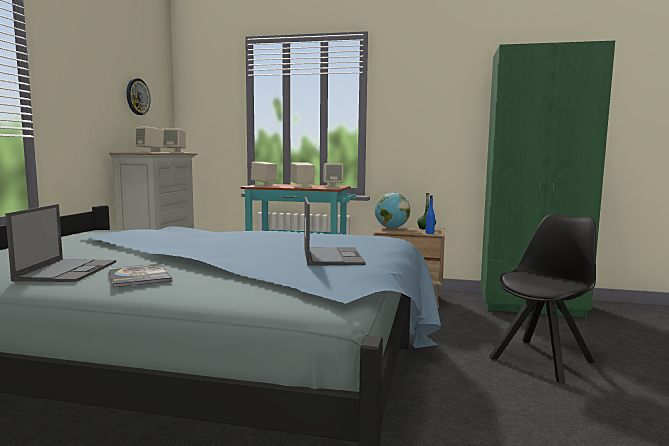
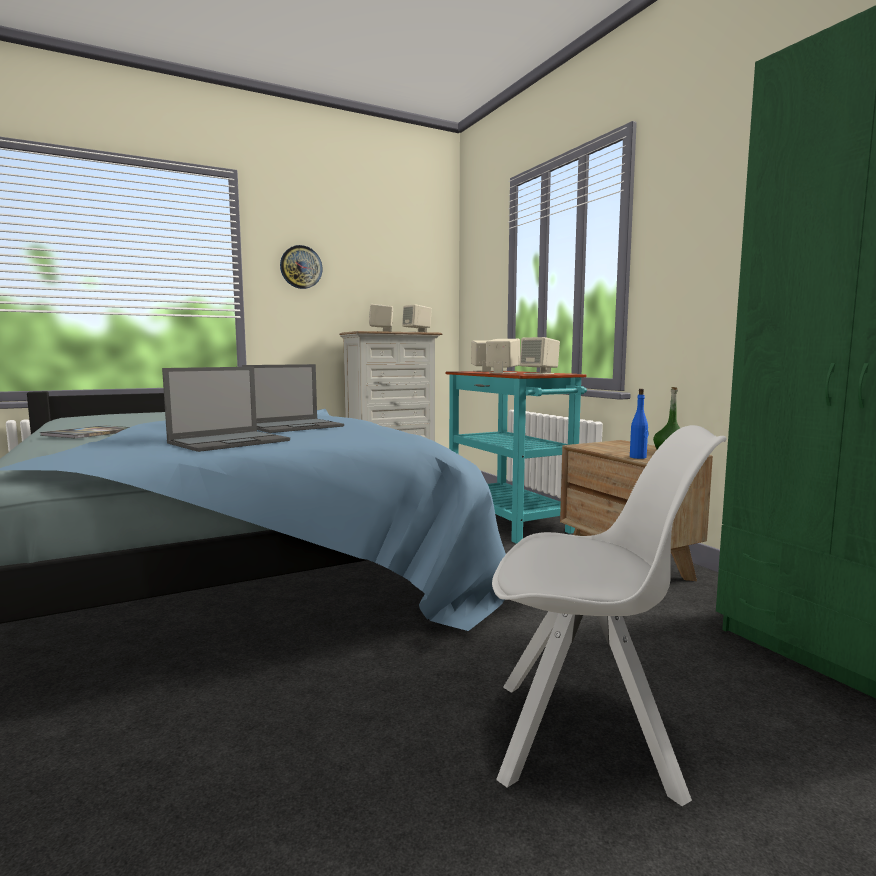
camera: 50 degrees right, 0 degrees up
(67, 271) = (97, 425): laptop -> laptop (295, 426)
(137, 96) = (392, 273): wall clock -> wall clock (301, 267)
(391, 228) = (614, 444): globe -> none
(543, 360) = (588, 737): black chair -> white chair

